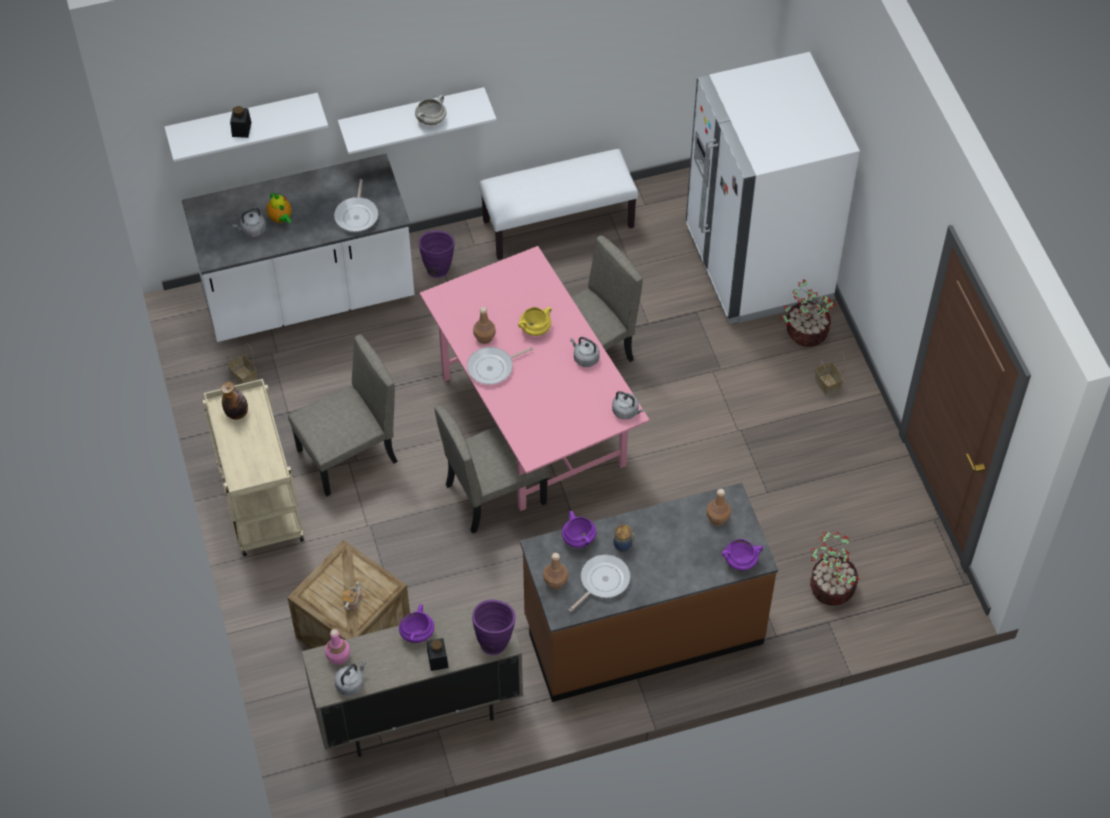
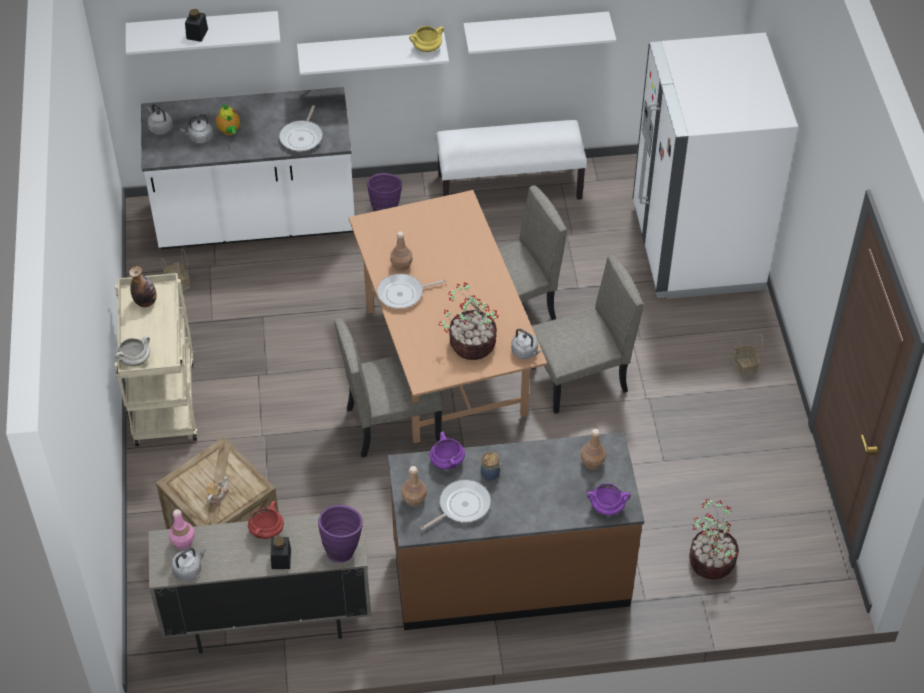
camera: 10 degrees right, 5 degrees down
(347, 456) = (258, 369): beige chair -> beige chair (579, 380)
(417, 633) = (266, 530): purple cooking pot -> red cooking pot
(431, 120) = (386, 54): white cooking pot -> white cooking pot (135, 360)
(534, 421) = (446, 362): pink dining table -> brown dining table
(535, 329) = (452, 264): yellow cooking pot -> yellow cooking pot (426, 48)
(575, 72) = (535, 31): none -> white shelf
(585, 358) = (495, 297): grey kettle -> grey kettle (160, 128)
(805, 331) = (731, 315): potted plant -> potted plant (470, 344)

